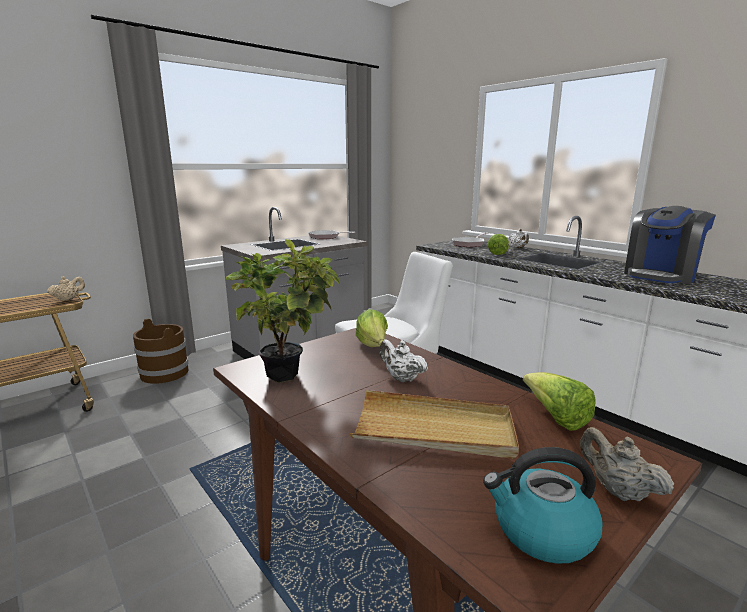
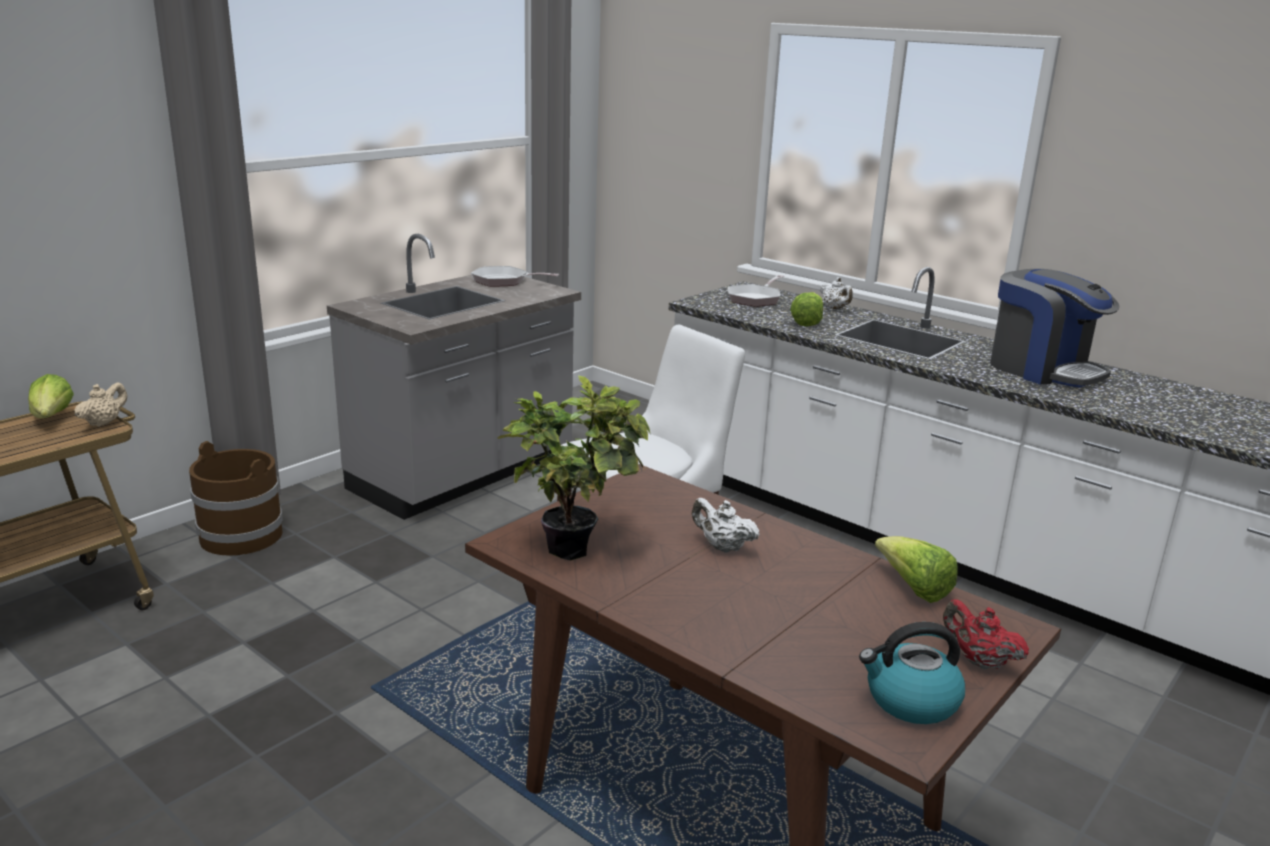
camera: 10 degrees left, 5 degrees up
(373, 346) = (667, 500): lettuce -> lettuce (52, 417)
(434, 429) = (782, 610): beige tray -> none
(617, 491) = (978, 661): beige teapot -> red teapot
(660, 275) = (1043, 370): coffee machine -> coffee machine turned 75 degrees counterclockwise

